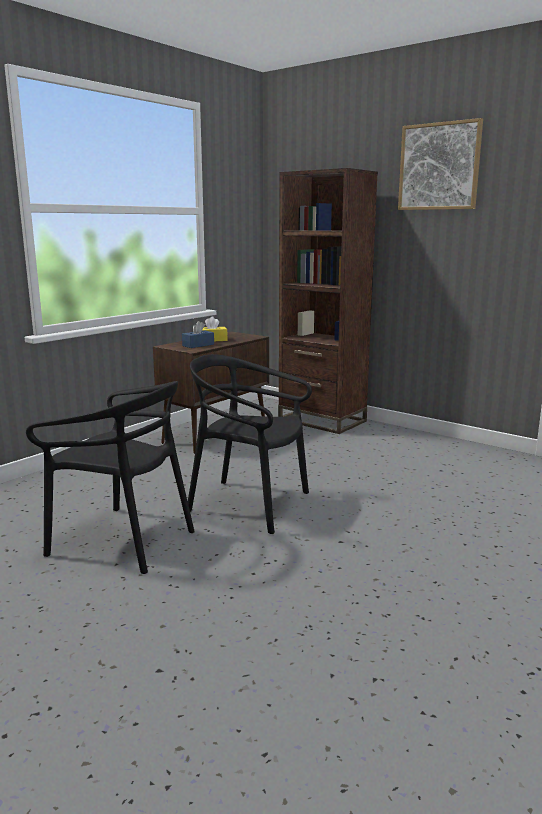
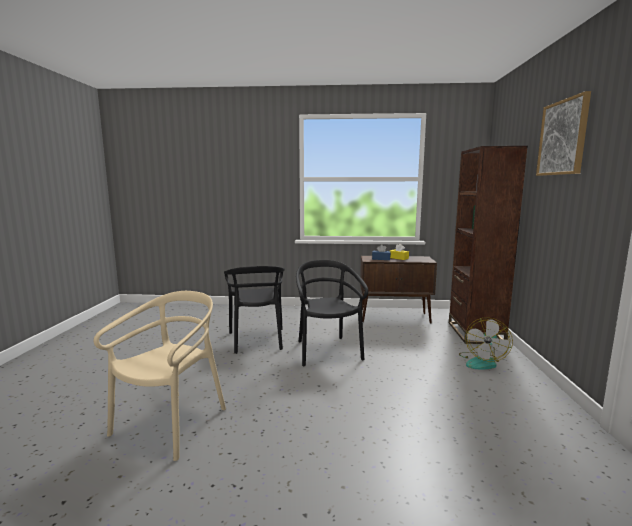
camera: 55 degrees right, 5 degrees down
(329, 698) = (171, 424): none -> beige chair
(388, 444) = (482, 362): none -> fan

